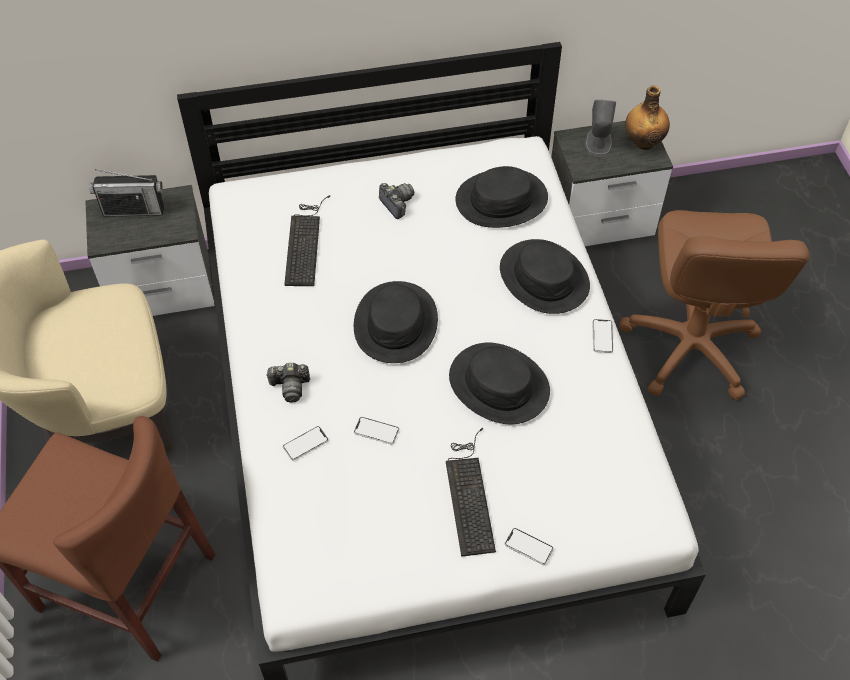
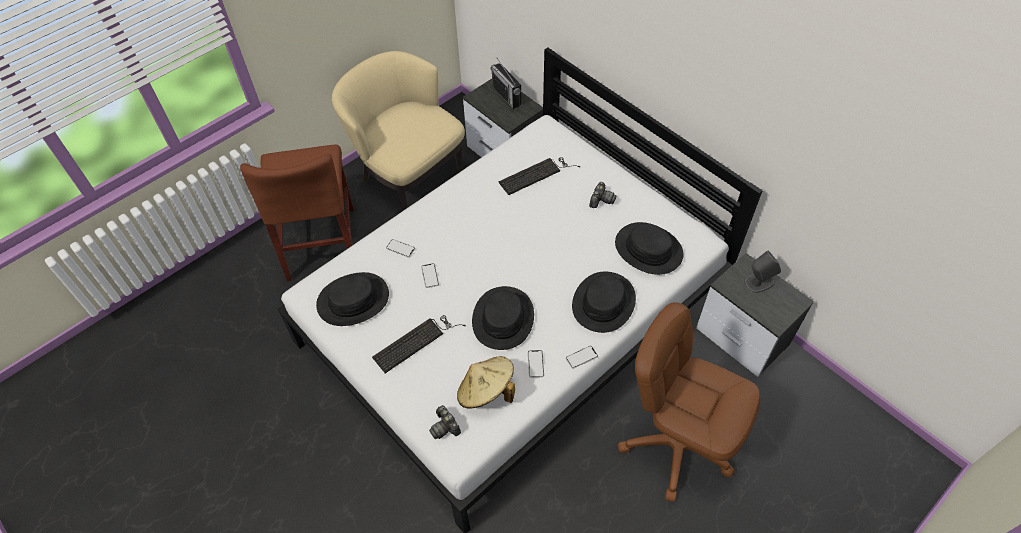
camera: 60 degrees right, 0 degrees up
(290, 386) = (433, 222): camera -> camera (445, 427)
(396, 323) = (510, 246): black hat -> black hat (353, 300)
(528, 546) = (398, 389): phone -> phone (535, 364)
(590, 453) = (486, 392): none -> beige hat
(643, 142) = (785, 308): bottle -> none
(689, 348) = (676, 444): brown office chair -> brown office chair turned 60 degrees clockwise

